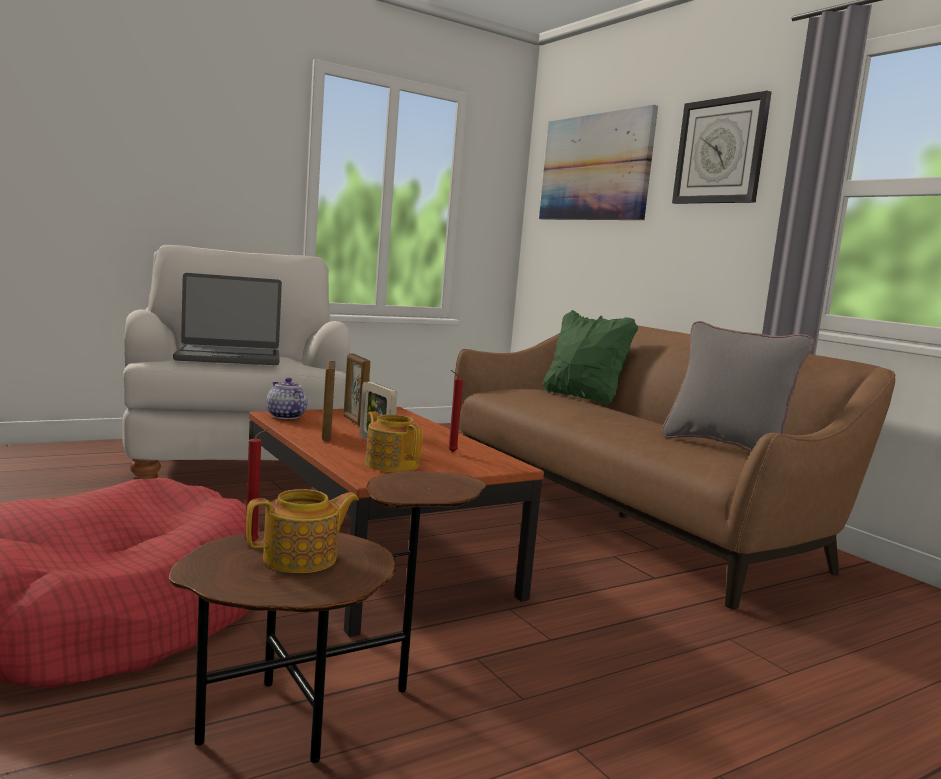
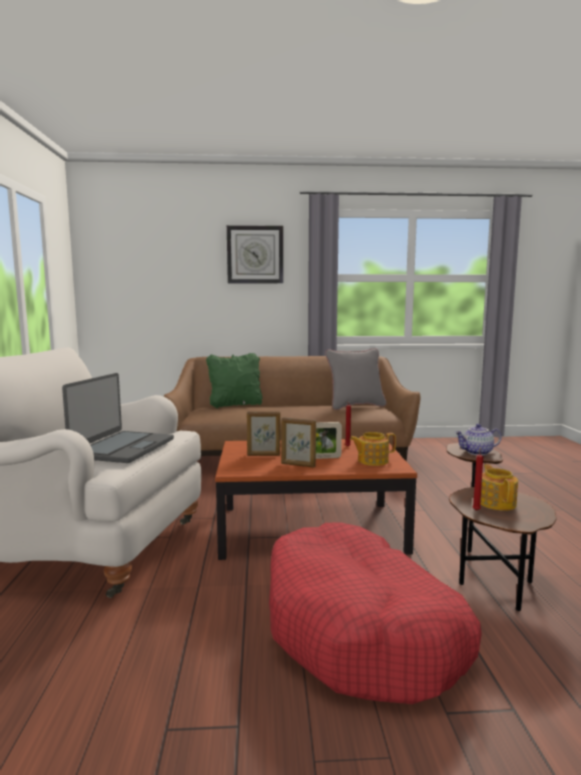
camera: 60 degrees left, 0 degrees up
(285, 416) = (240, 469): teapot -> teapot (477, 452)
(595, 167) = (151, 258): picture -> none

